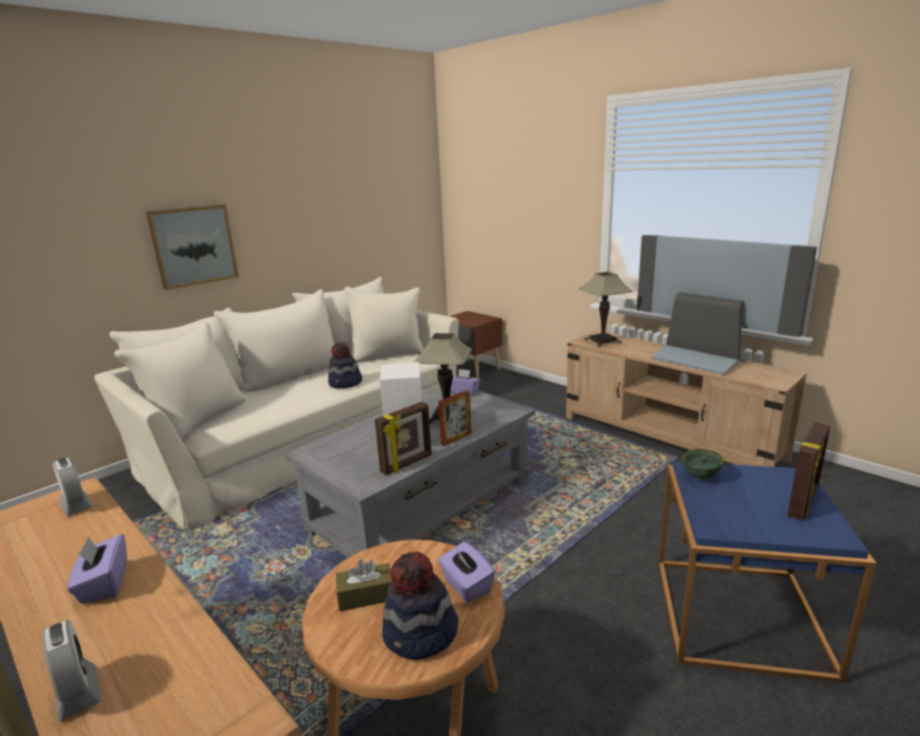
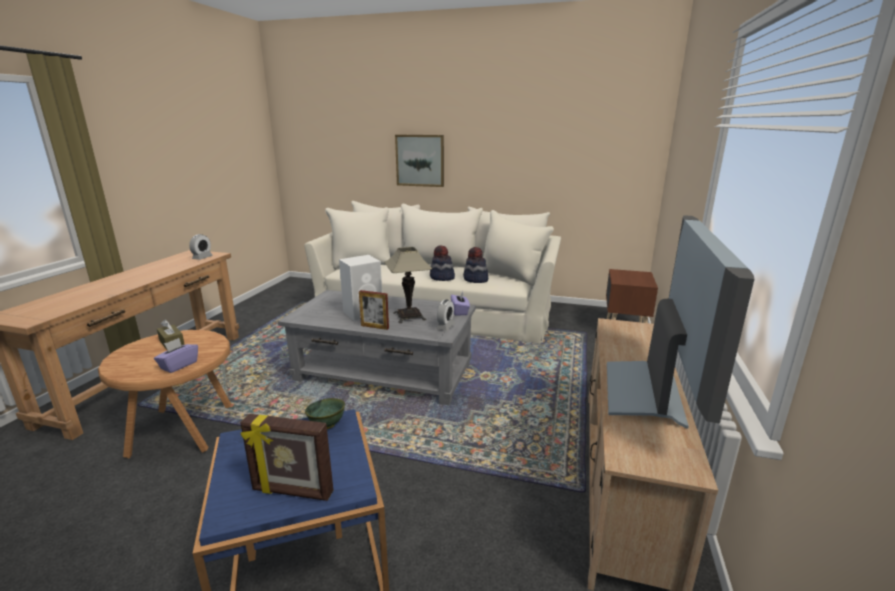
camera: 60 degrees right, 0 degrees up
(78, 693) = (66, 294): alarm clock -> alarm clock (445, 326)
(104, 584) = (137, 278): purple tissue box -> none
(407, 464) = (328, 321): picture frame -> none
(420, 635) = (136, 363): hat -> hat (475, 280)
(602, 341) = (626, 332): table lamp -> none

